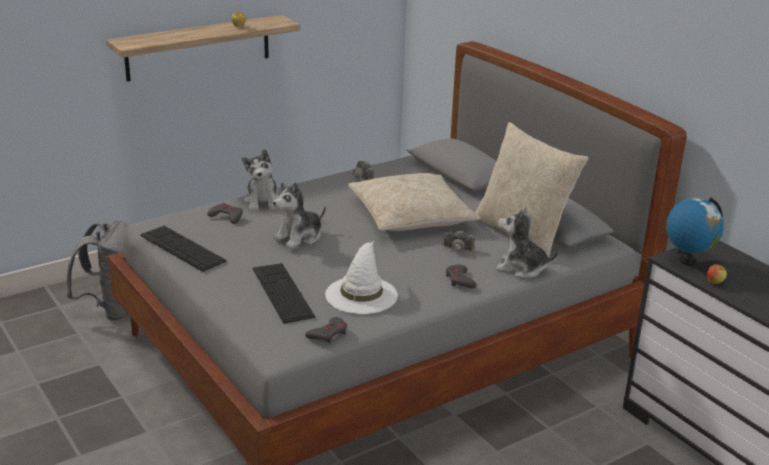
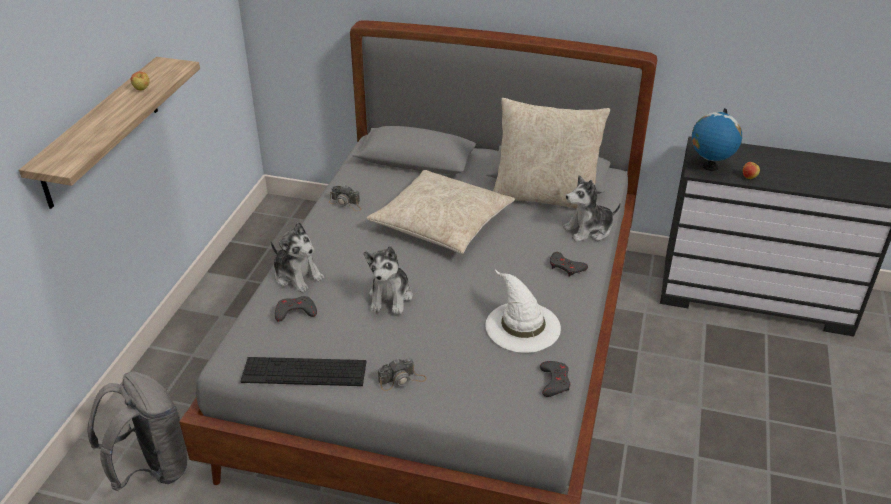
camera: 40 degrees left, 10 degrees up
(282, 292) = (461, 364): keyboard -> none
(460, 250) = (526, 237): camera -> camera (402, 380)

